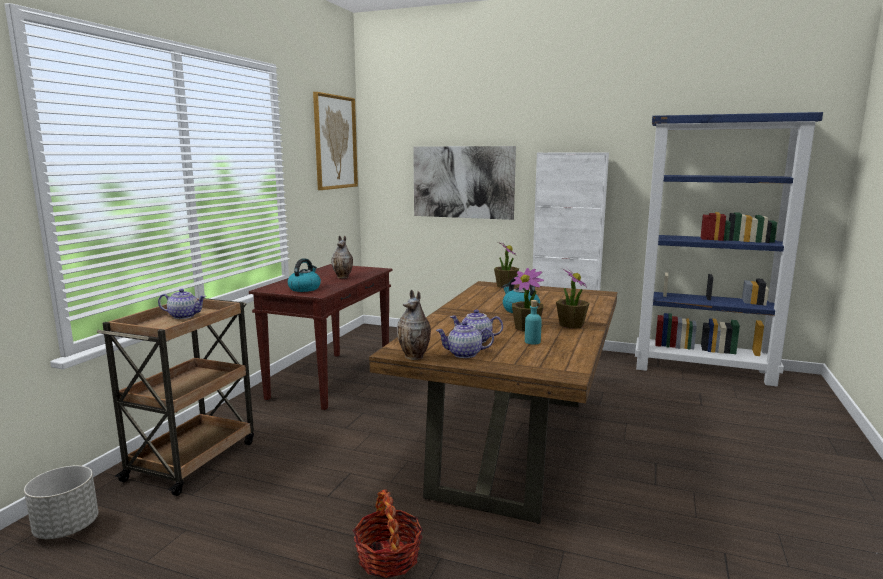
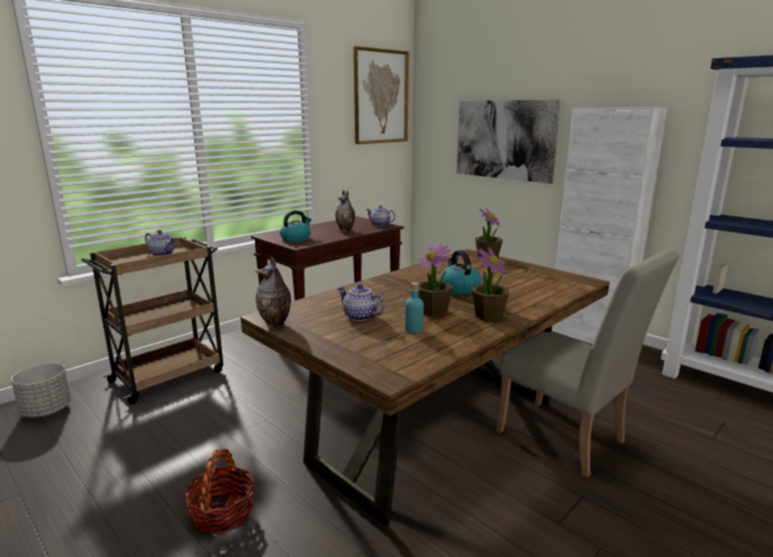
camera: 25 degrees right, 5 degrees up
(464, 354) = (324, 331): teapot -> teapot (380, 224)
(614, 429) = (568, 441): none -> beige chair

